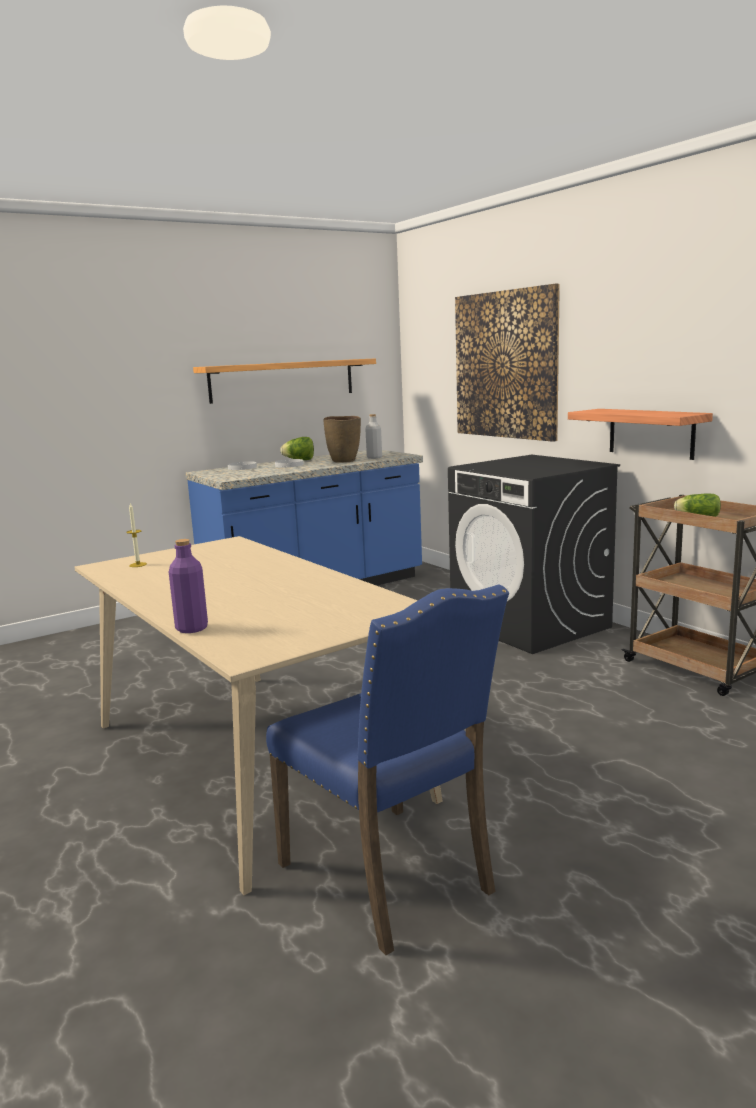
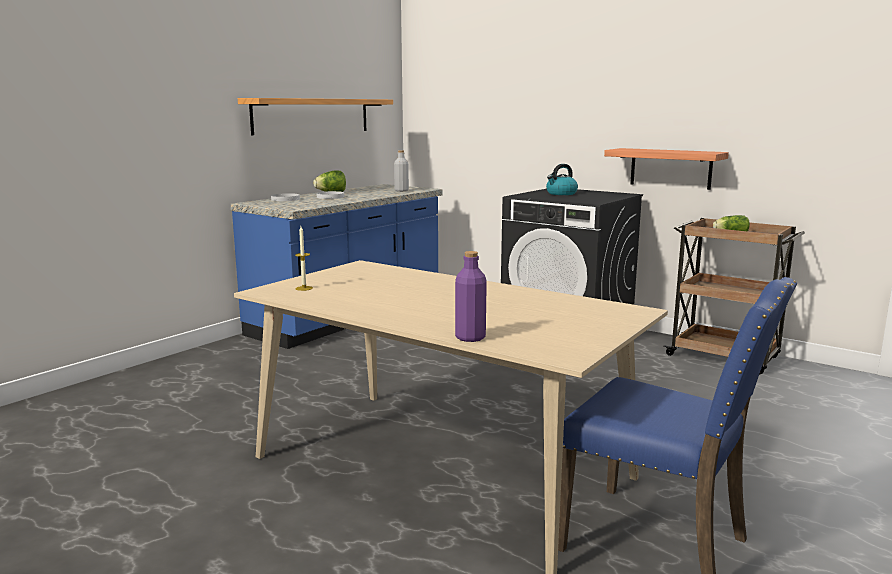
camera: 20 degrees left, 0 degrees up
(344, 461) = (378, 193): brown vase -> none
(505, 365) = (523, 109): picture -> none
(521, 463) = (561, 193): none -> kettle

